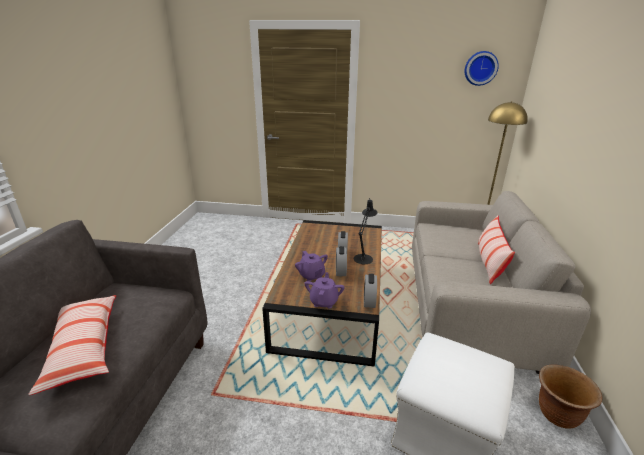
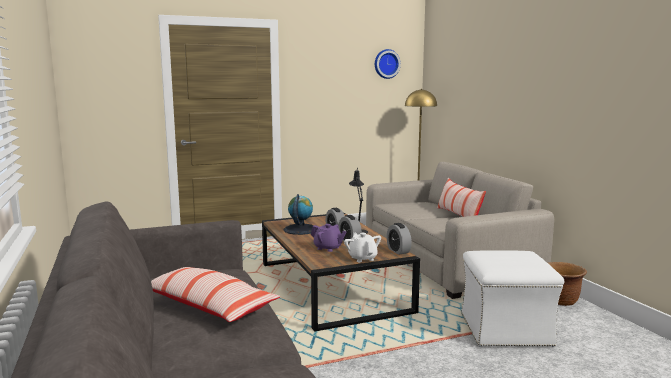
camera: 30 degrees left, 15 degrees down
(318, 241) = (300, 229): none -> globe
(324, 301) = (362, 258): purple teapot -> white teapot

